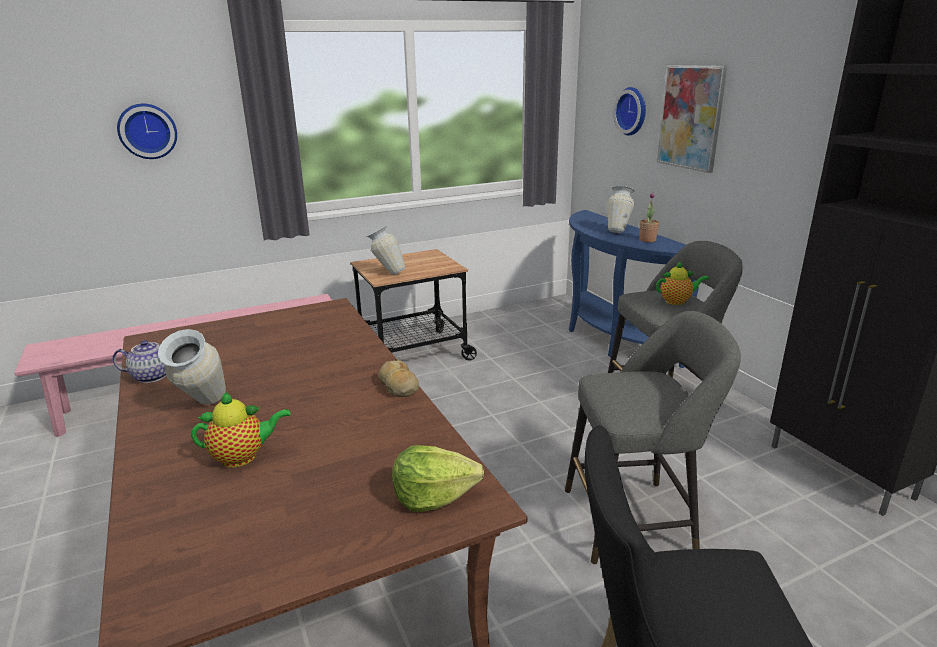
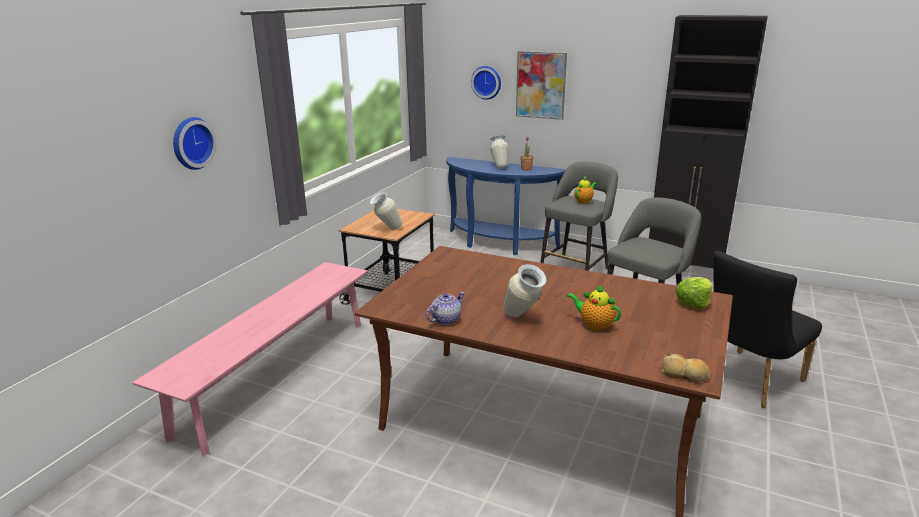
camera: 40 degrees left, 0 degrees up
(243, 457) = (594, 325): teapot -> teapot turned 90 degrees counterclockwise
(398, 386) = (584, 274): bread -> bread (684, 374)

